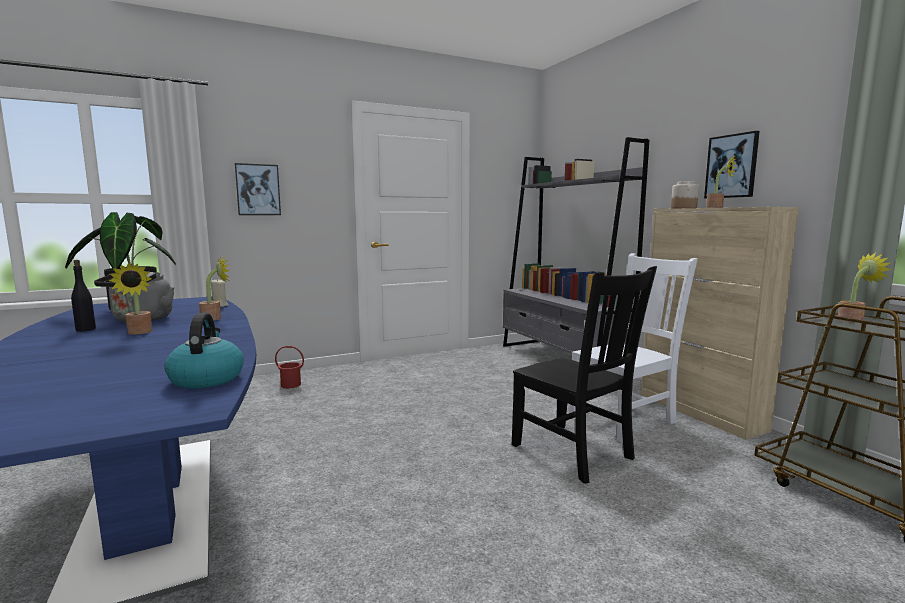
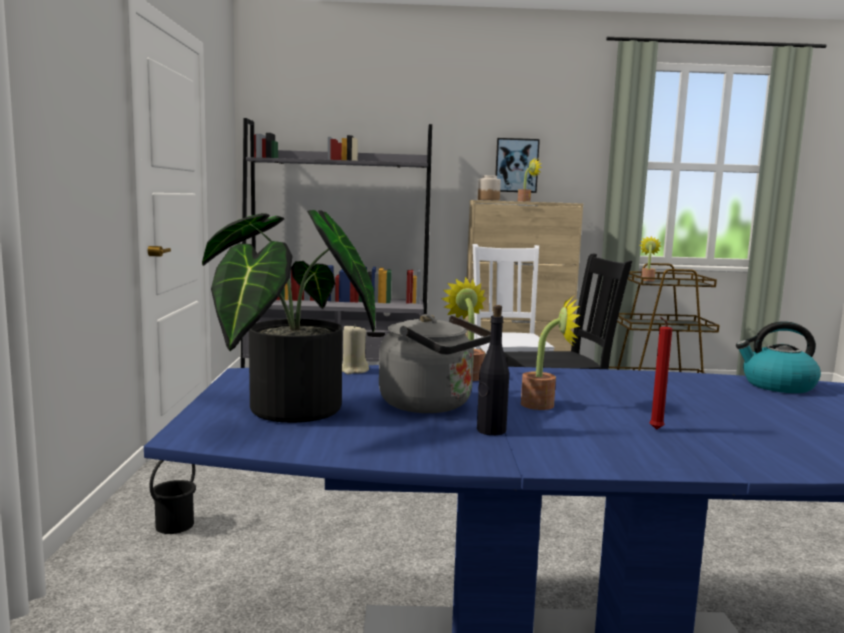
camera: 65 degrees left, 0 degrees up
(71, 352) = (654, 430): none -> red candle
(258, 190) = (45, 144): picture -> none
(290, 385) = (174, 525): red bucket -> black bucket

